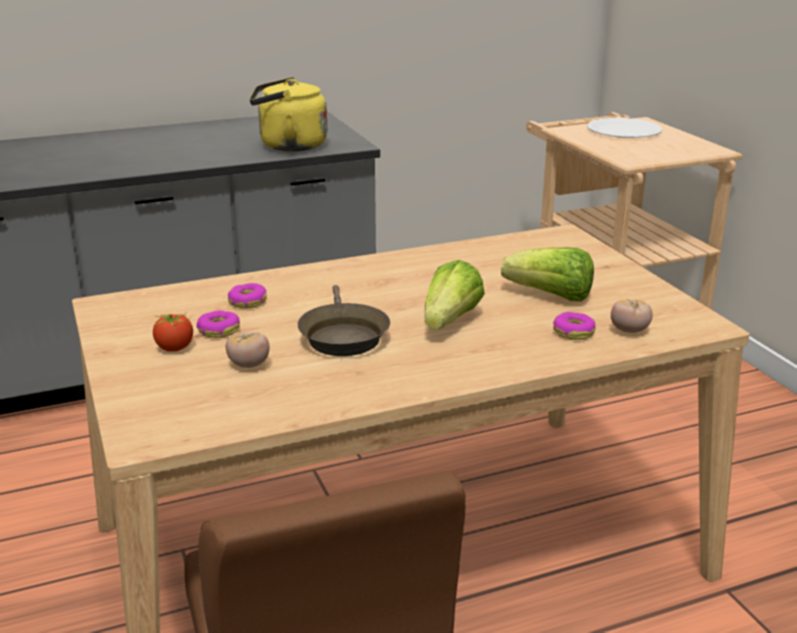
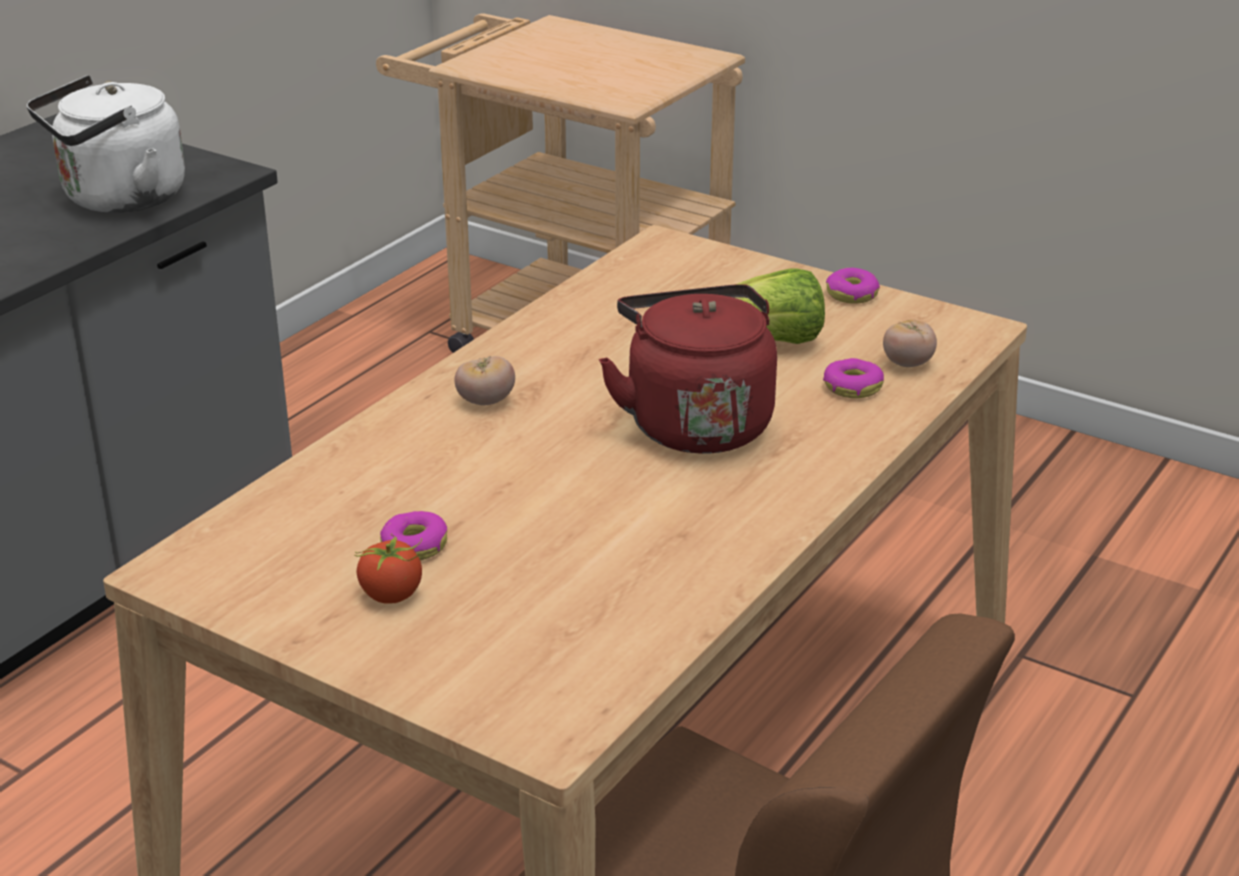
camera: 35 degrees left, 5 degrees up
(247, 302) = (388, 488): donut -> donut (852, 294)
(249, 365) = (531, 579): tomato -> tomato (485, 401)
(288, 146) = (118, 200): yellow kettle -> white kettle
(342, 336) = (592, 492): brown frying pan -> none
(450, 321) = (695, 422): lettuce -> red kettle
(624, 131) = (552, 48): white plate -> none

